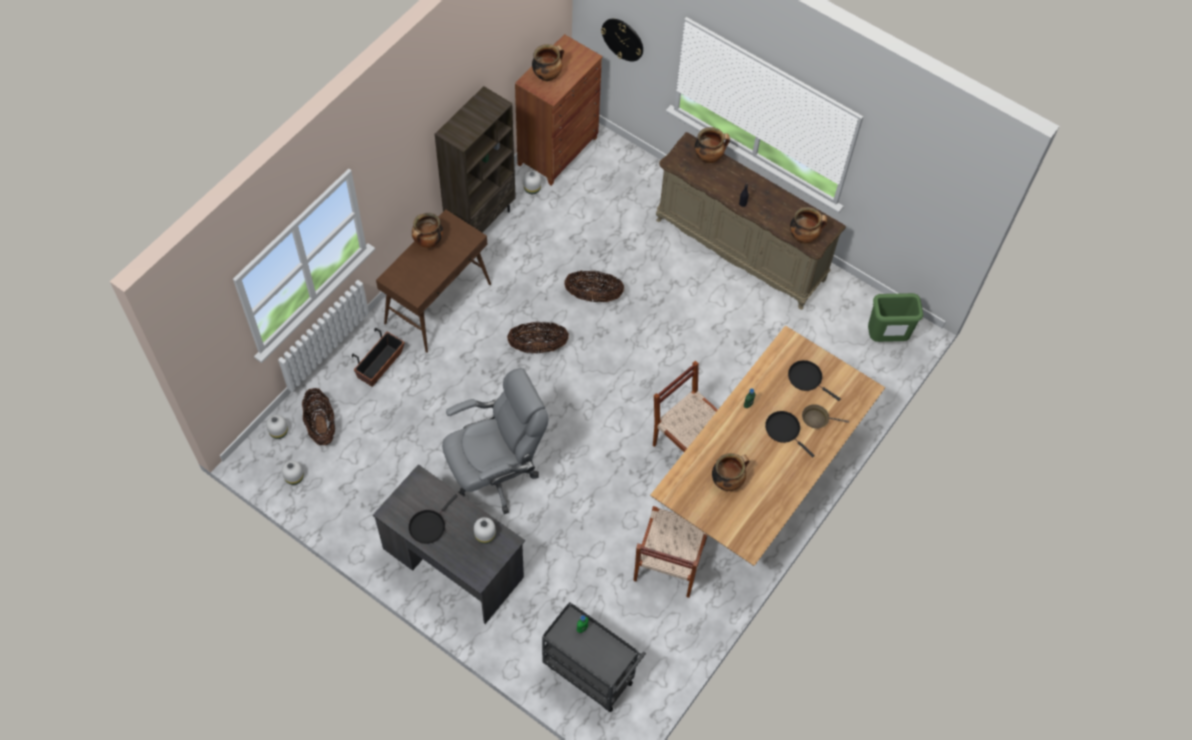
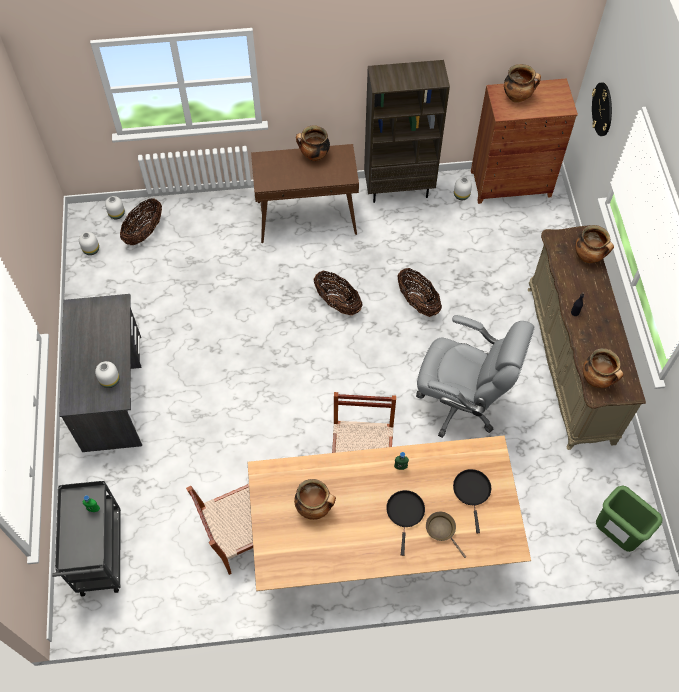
camera: 50 degrees right, 0 degrees up
(380, 365) = (224, 226): planter -> none
(429, 525) = (85, 339): black frying pan -> none
(496, 475) = (208, 362): grey office chair -> grey office chair (461, 404)

